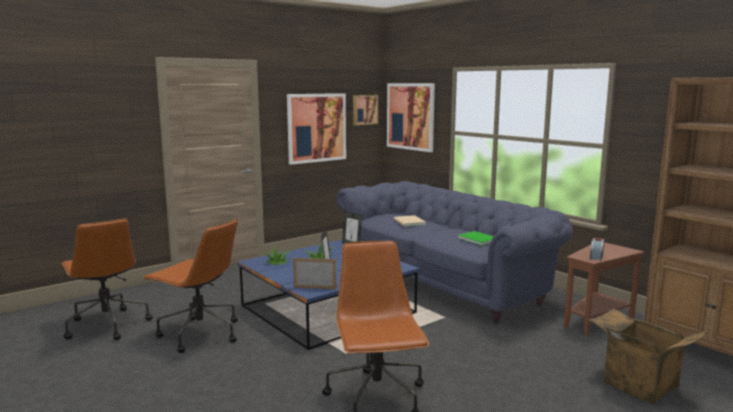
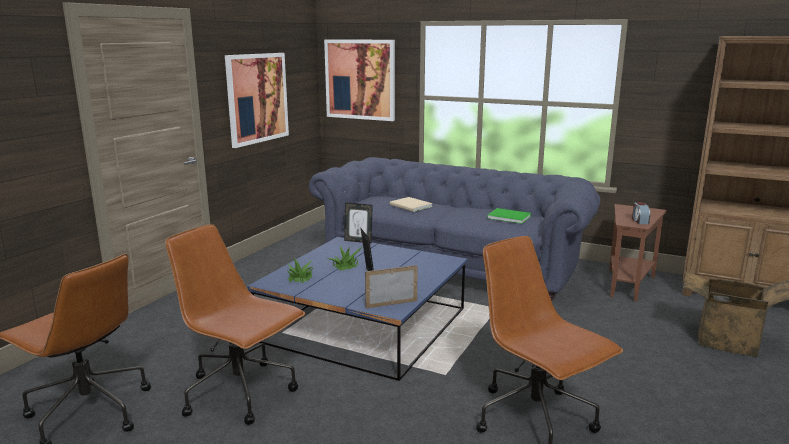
camera: 25 degrees left, 5 degrees up
(199, 334) = (241, 393): brown office chair -> brown office chair turned 150 degrees counterclockwise
(364, 109) = (301, 72): picture -> none

